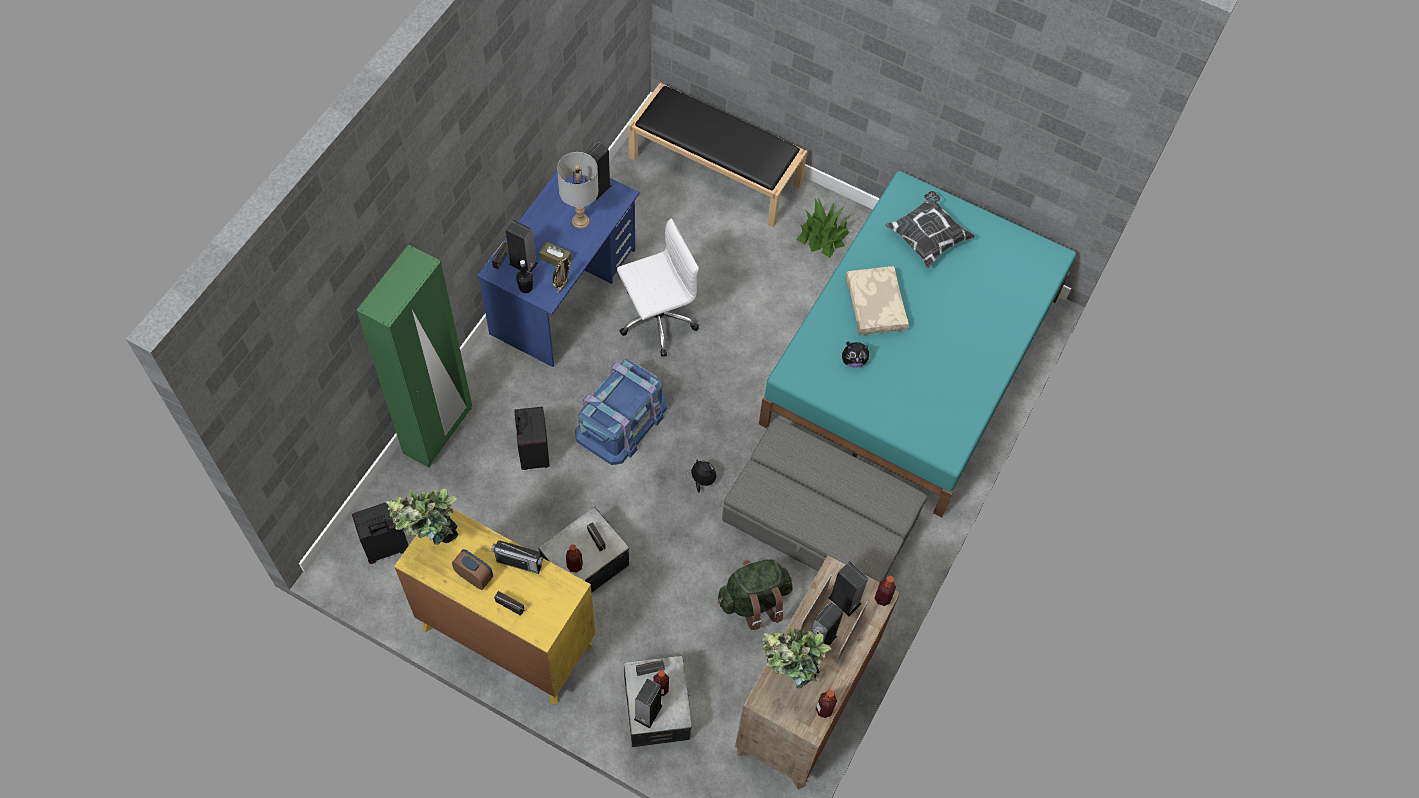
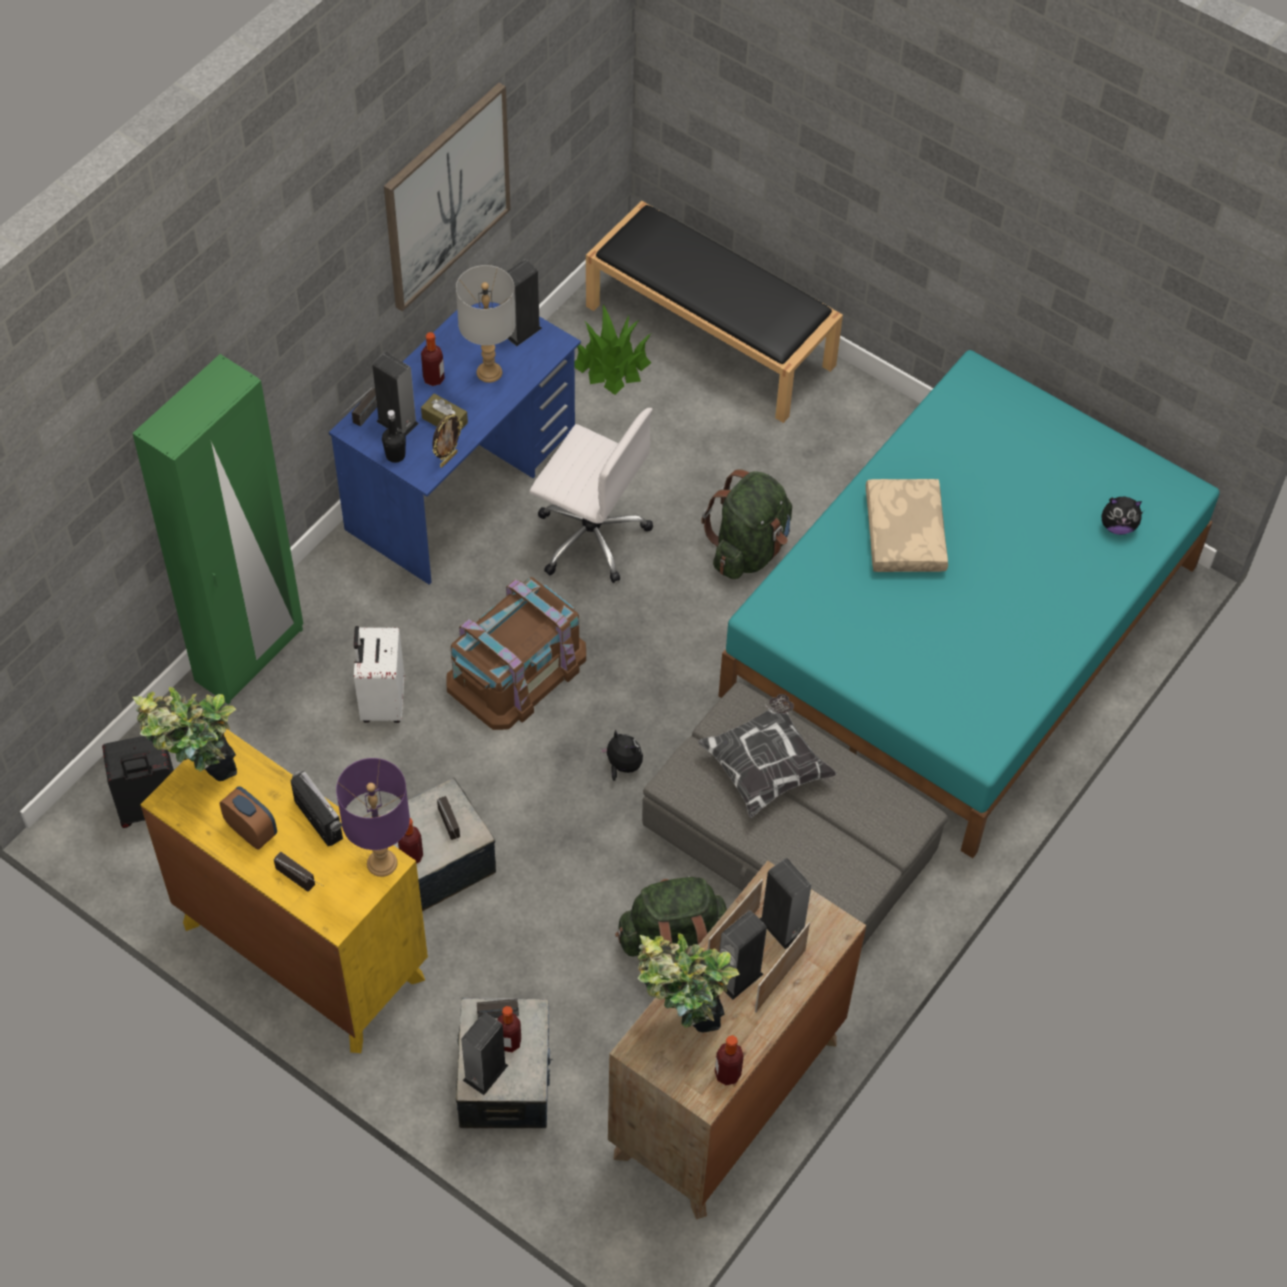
camera: 10 degrees right, 5 degrees down
(519, 563) = (318, 820): radio -> radio turned 150 degrees counterclockwise
(533, 454) = (381, 702): black suitcase -> white suitcase
(542, 106) = (446, 196): none -> picture
(568, 589) = (382, 863): none -> purple table lamp
(620, 420) = (516, 669): blue storage box -> brown storage box
(656, 320) = (590, 535): white office chair -> white office chair turned 45 degrees clockwise
(763, 318) = (749, 549): none -> green backpack
(822, 235) = (855, 441): potted plant -> potted plant (611, 363)
(853, 360) = (860, 607): plush toy -> plush toy (1117, 526)
(882, 598) = (839, 929): bottle -> bottle (433, 378)
(927, 237) = (997, 447): pillow -> pillow (766, 767)

